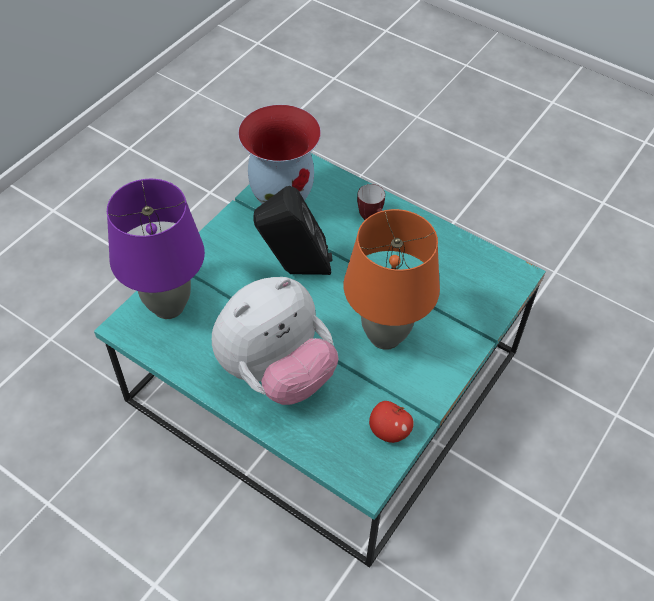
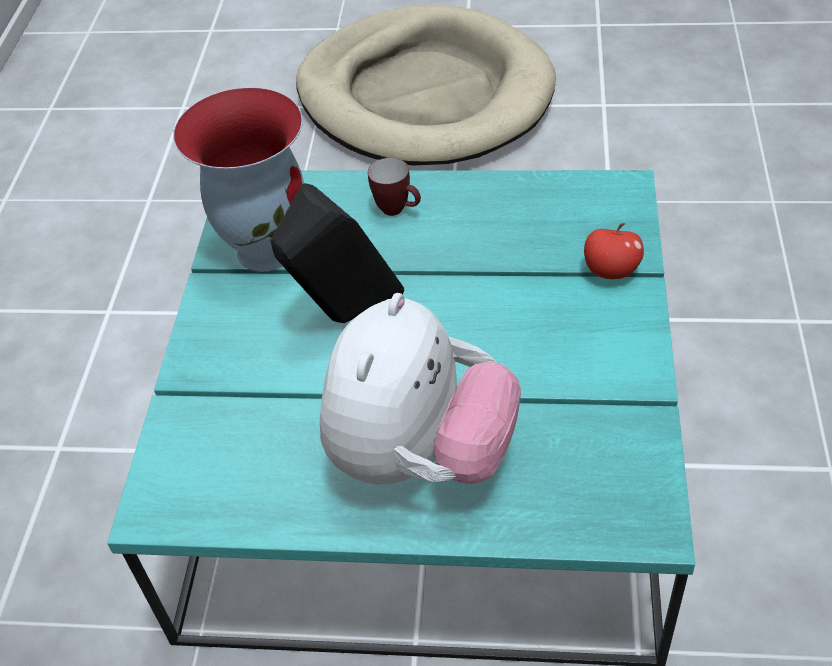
camera: 25 degrees left, 5 degrees down
(169, 306) = (200, 451): purple table lamp -> none
(385, 336) = (527, 337): orange table lamp -> none
(389, 431) = (626, 449): apple -> apple (610, 271)
(489, 139) = (425, 95): none -> beige dog bed

